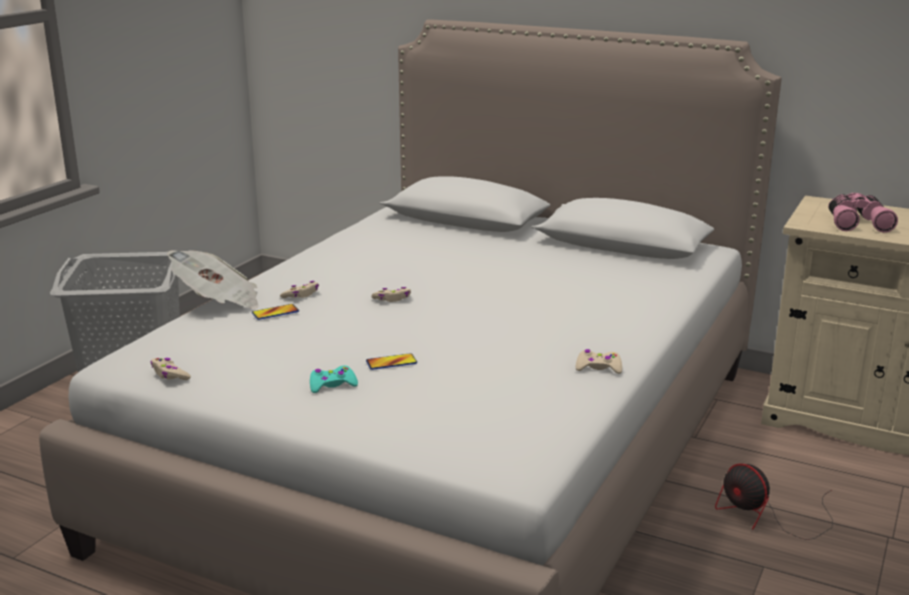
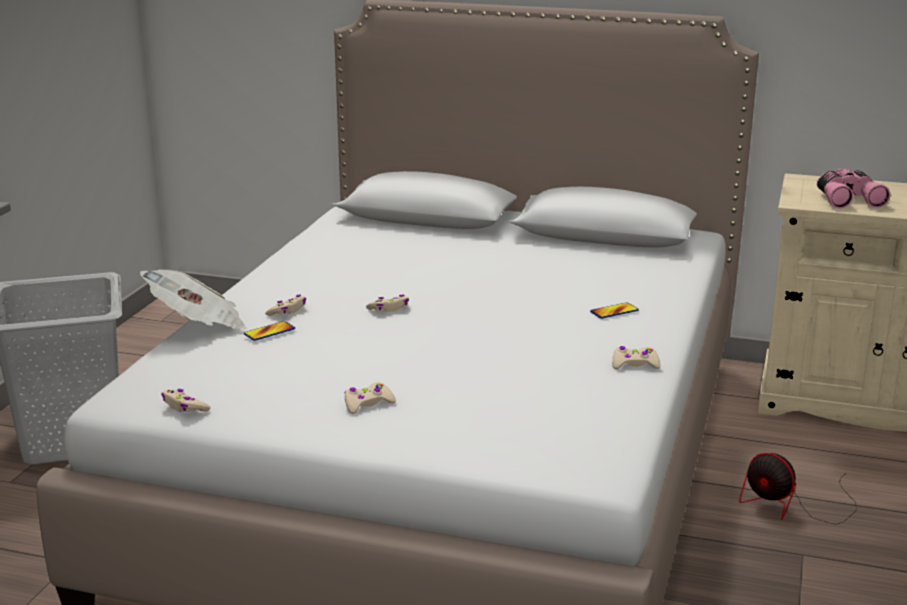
camera: 10 degrees left, 0 degrees up
(332, 385) = (368, 404): turquoise game controller -> beige game controller
(391, 363) = (419, 376): phone -> phone (614, 311)

